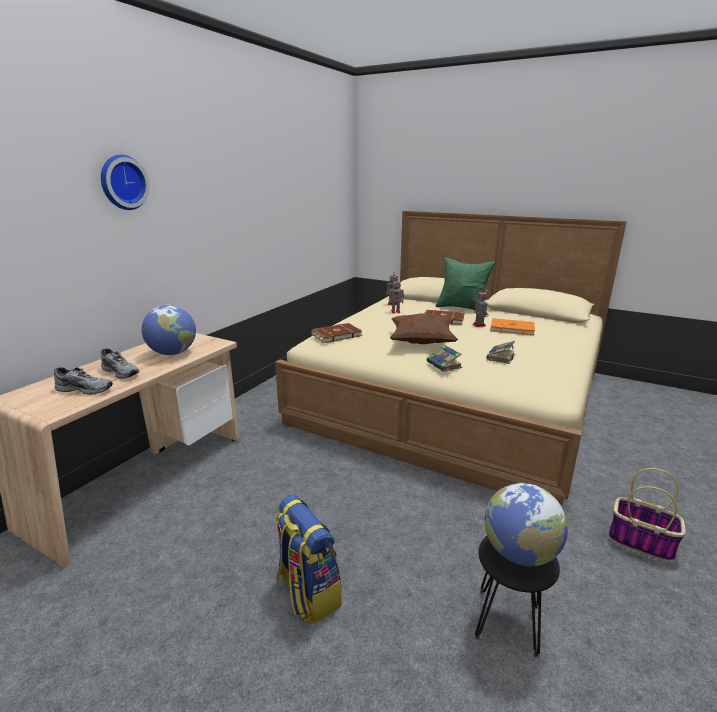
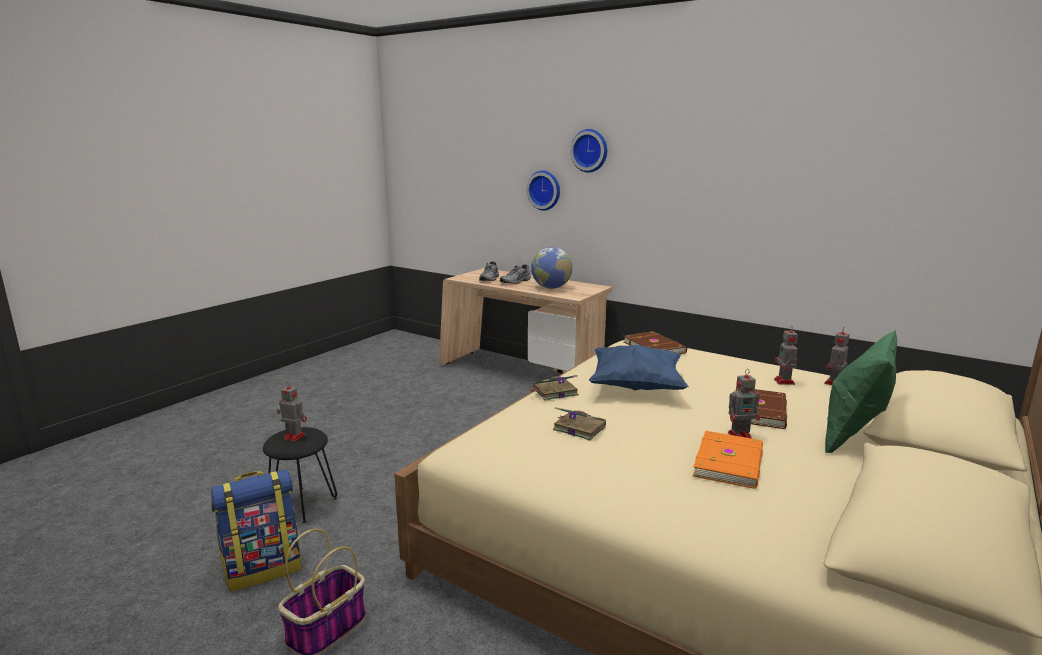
camera: 95 degrees right, 5 degrees down
(69, 243) = (545, 190): none -> wall clock
(307, 593) = (380, 430): backpack -> backpack (264, 568)
(421, 342) = (636, 387): brown pillow -> blue pillow
(519, 553) = (293, 436): globe -> toy robot

